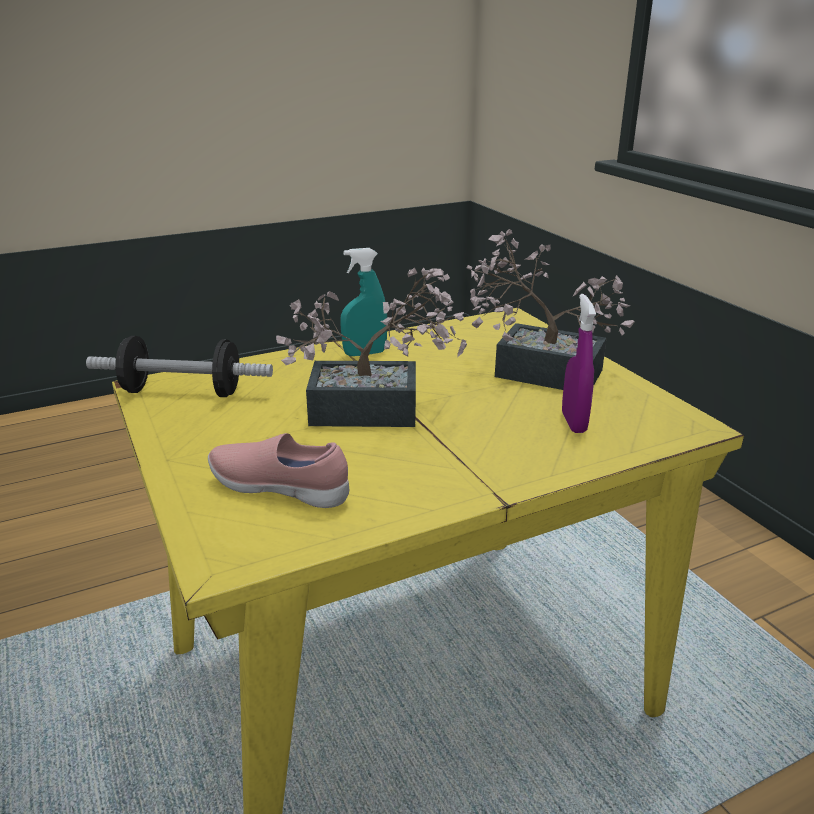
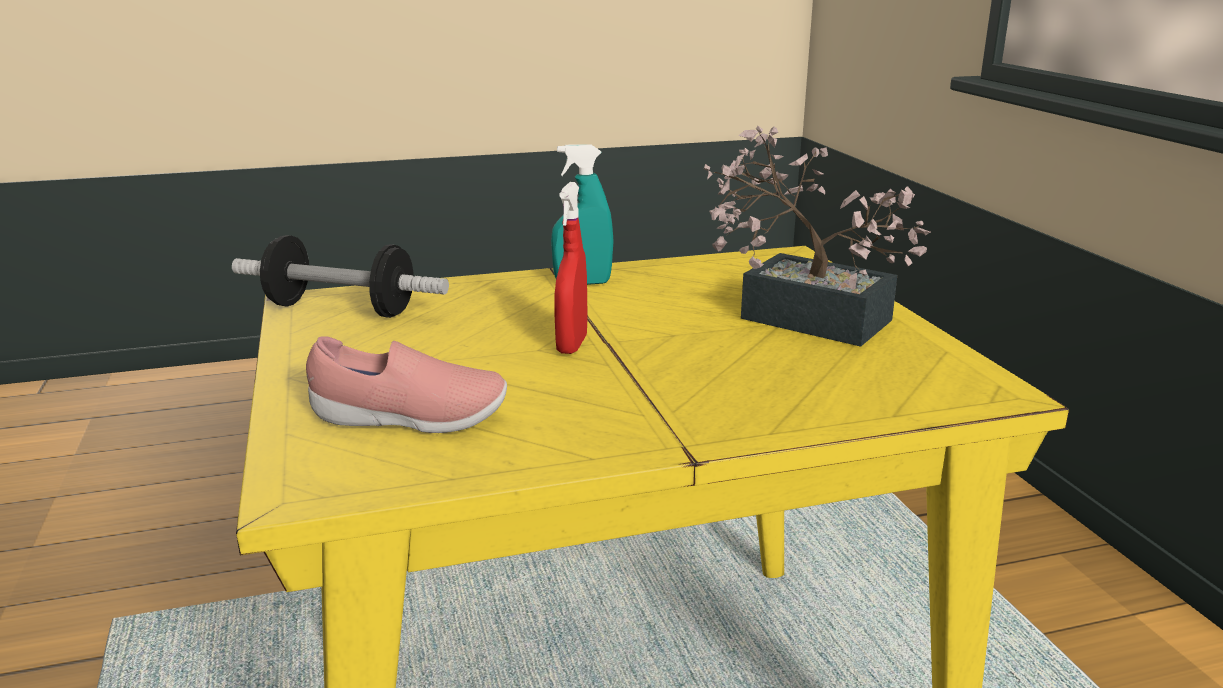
camera: 10 degrees right, 5 degrees down
(280, 489) = (409, 419): pink shoe -> pink shoe turned 150 degrees clockwise
(378, 411) = (572, 345): potted plant -> red spray bottle
(573, 422) = (827, 376): purple spray bottle -> none

